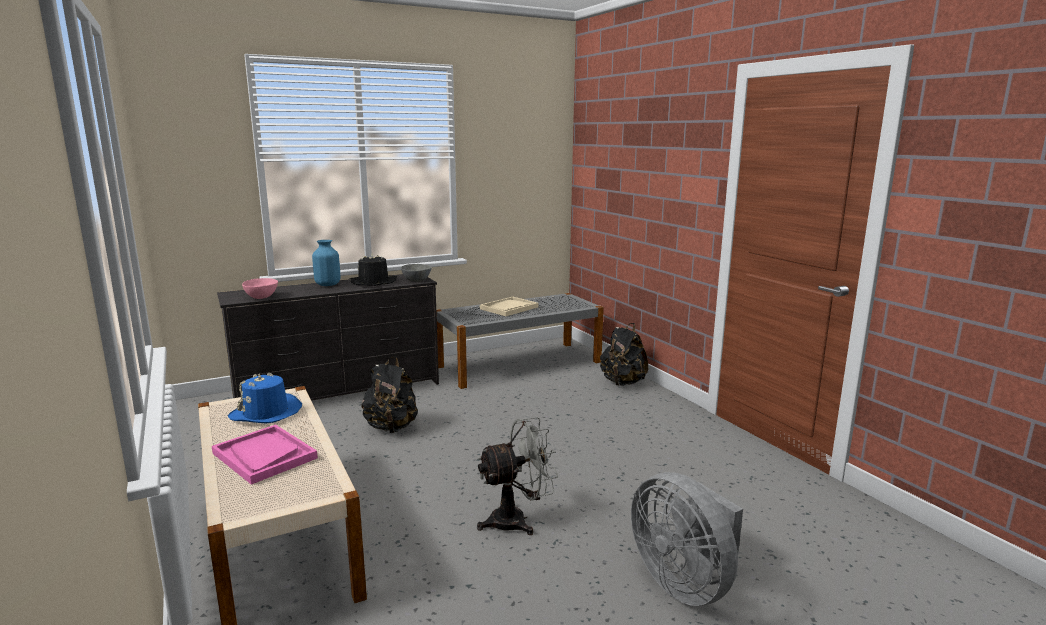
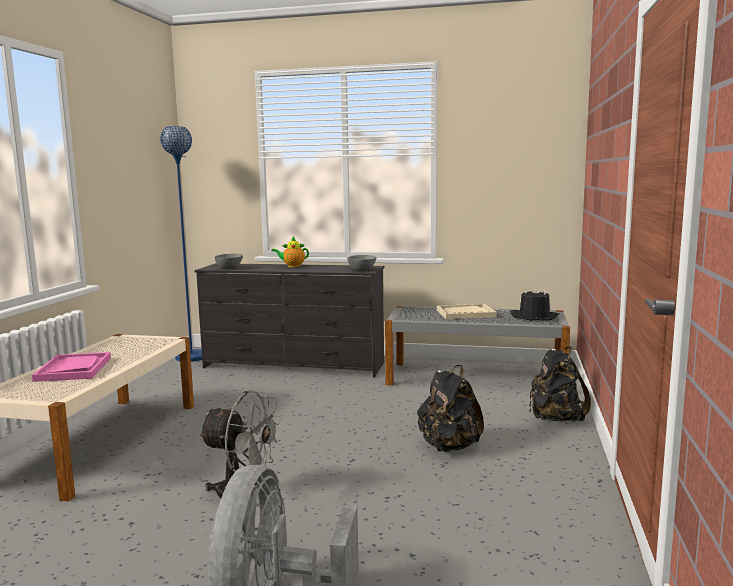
camera: 40 degrees right, 5 degrees down
(197, 412) = (191, 357): none -> blue floor lamp
(261, 297) = (229, 268): pink bowl -> grey bowl
(266, 412) = (132, 346): blue hat -> none
(328, 284) = (292, 266): blue vase -> teapot
(373, 282) = (327, 268): black hat -> black hat (534, 317)
(392, 427) = (283, 399): black backpack -> black backpack (449, 447)

